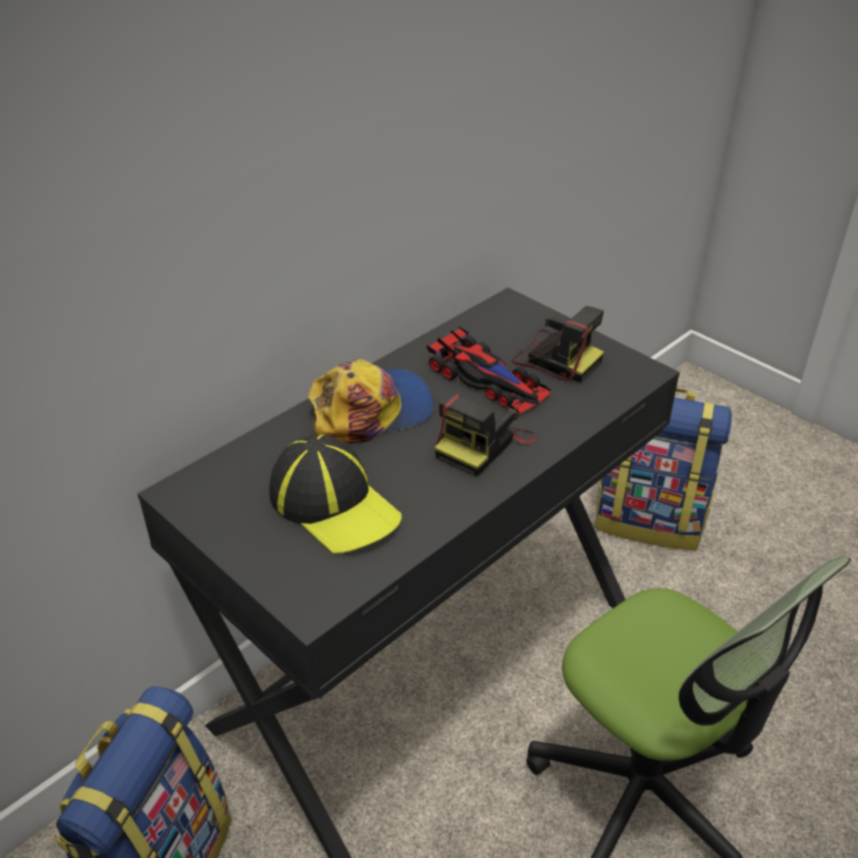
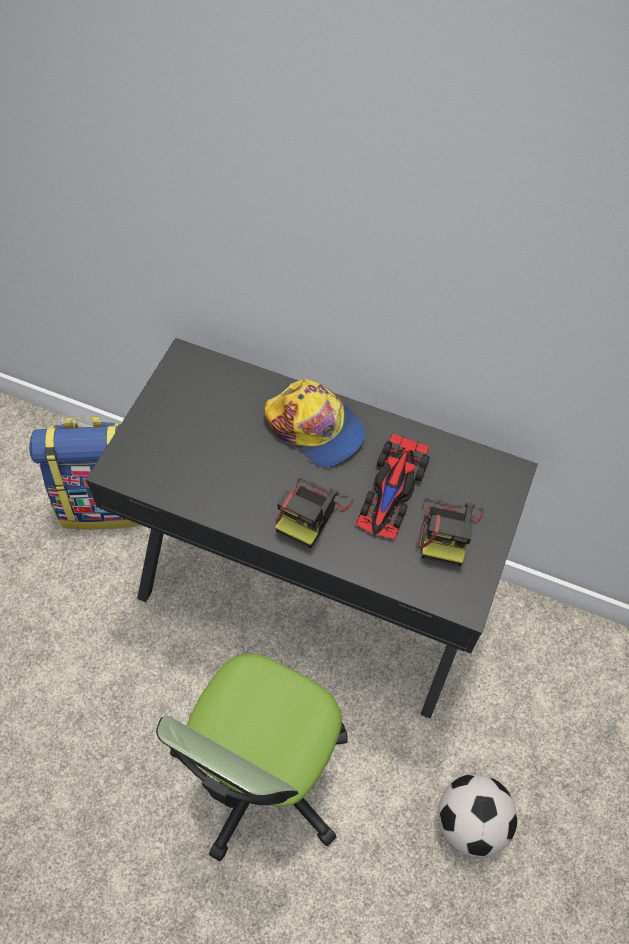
camera: 65 degrees right, 20 degrees up
(334, 504) = (208, 445): cap -> none
(483, 444) = (311, 512): camera -> camera turned 75 degrees counterclockwise
(650, 520) = (542, 712): backpack -> none
(748, 615) = (470, 821): none -> football

